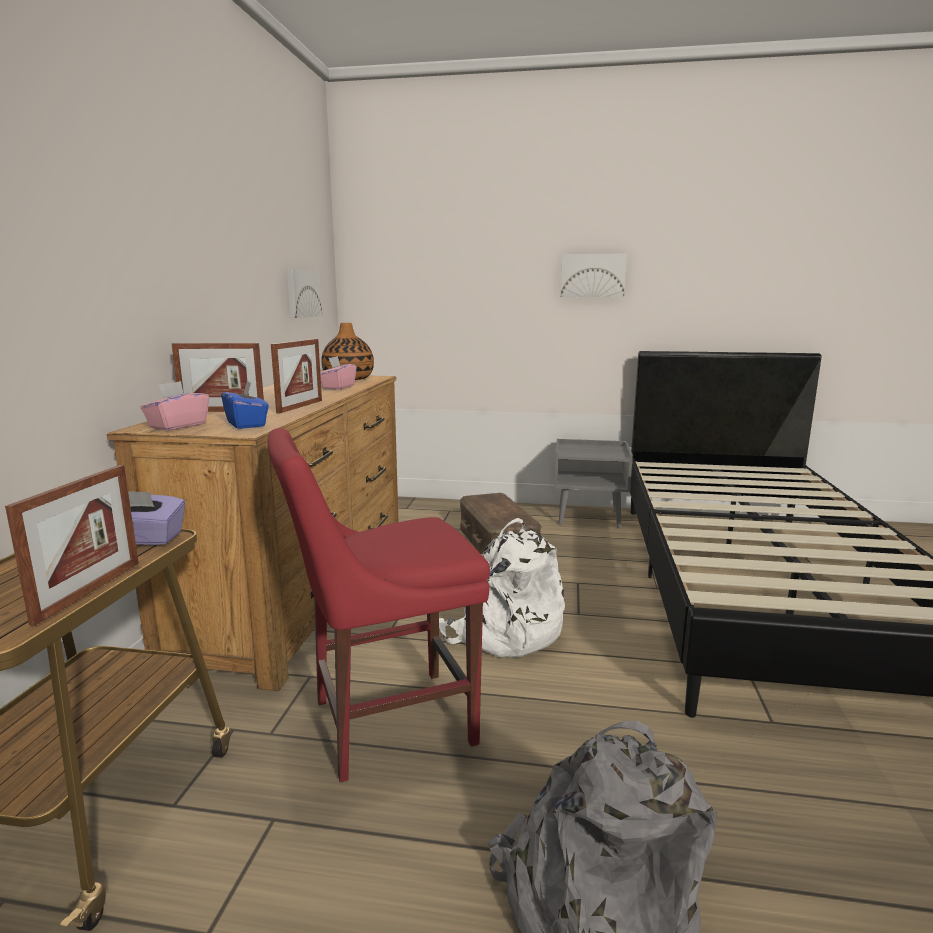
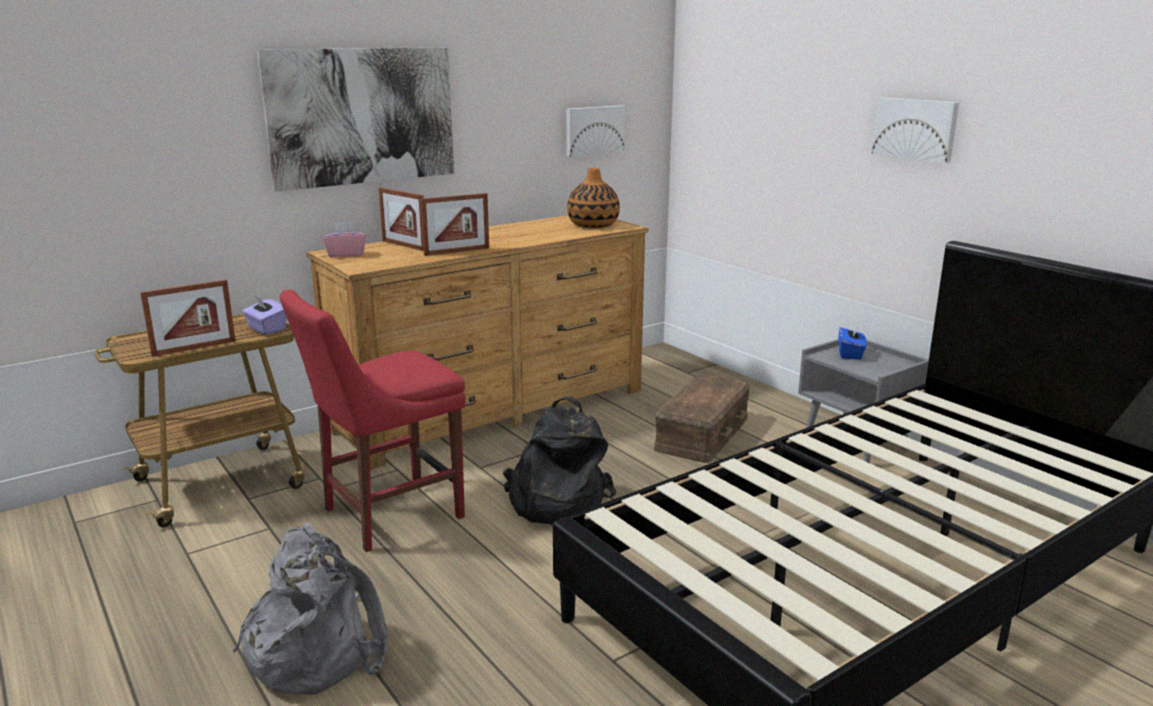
camera: 45 degrees right, 5 degrees up
(143, 250) = (362, 116): none -> picture
(247, 424) = (378, 262): blue tissue box -> blue tissue box (850, 354)
(338, 387) = (550, 234): pink tissue box -> none
(384, 722) = (386, 515): red chair -> red chair turned 60 degrees counterclockwise
(504, 633) = (556, 502): white backpack -> black backpack

